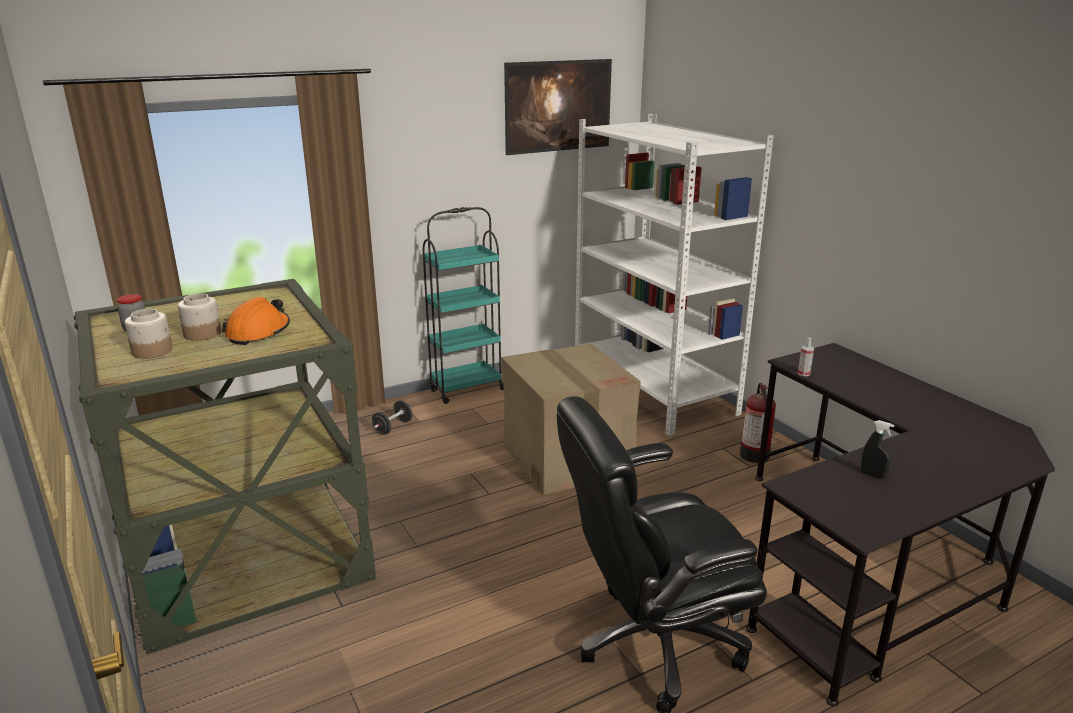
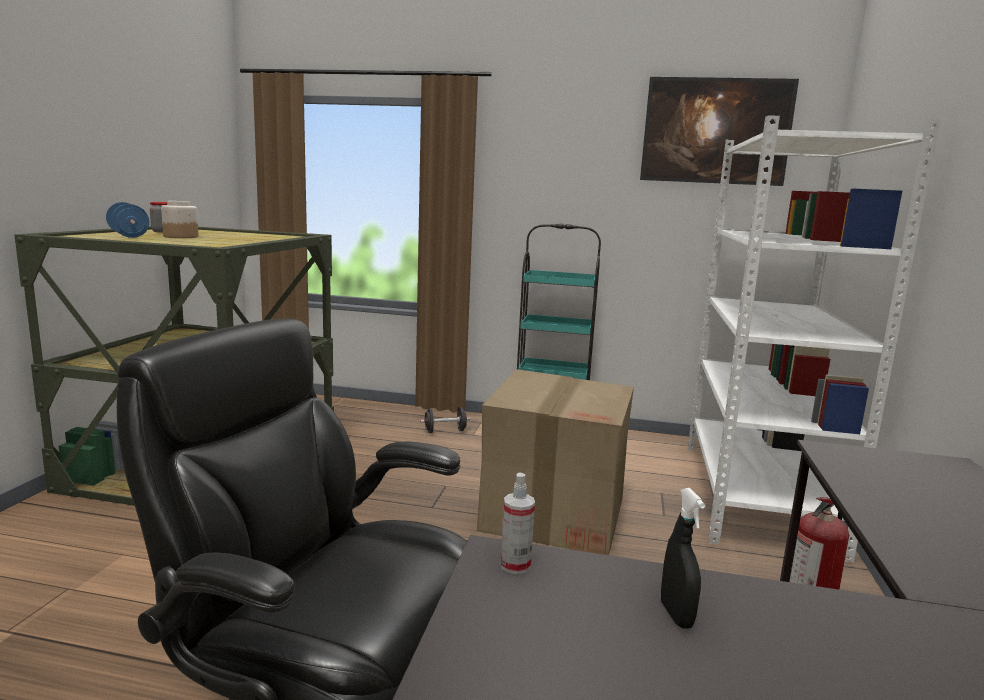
camera: 40 degrees right, 10 degrees down
(153, 351) = (128, 235): jar -> blue dumbbell
(258, 332) = (208, 241): orange hard hat -> none
(803, 373) = (829, 467): spray bottle -> spray bottle (515, 565)

